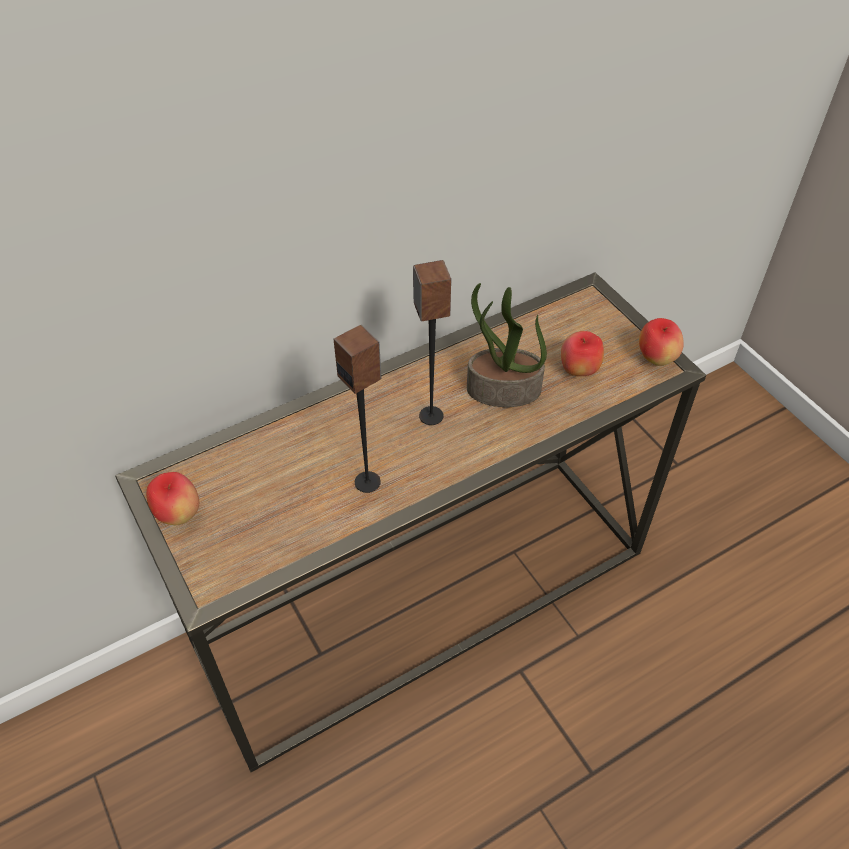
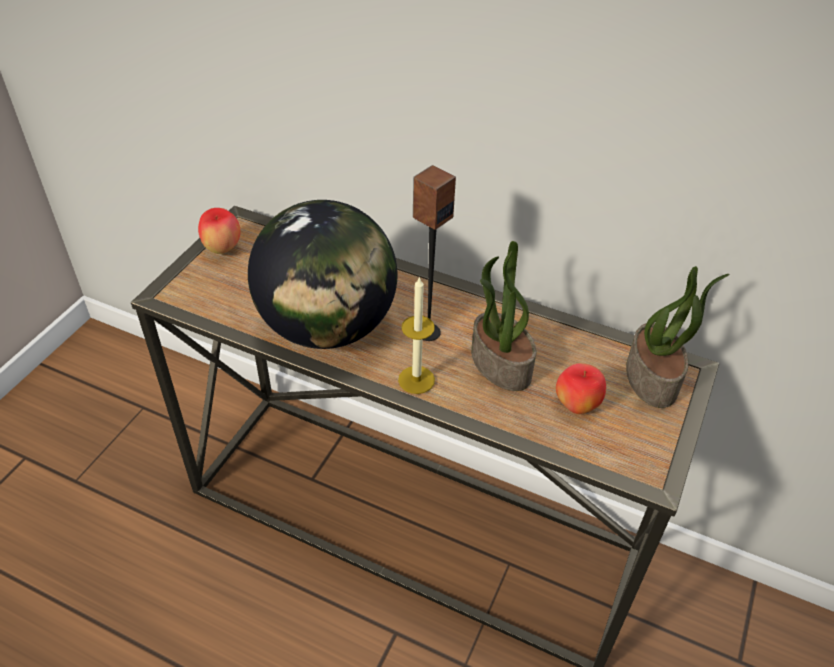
camera: 55 degrees right, 5 degrees down
(368, 482) = (327, 327): speaker -> globe
(481, 451) = (416, 380): none -> candle
(585, 314) = (653, 378): none -> potted plant
(656, 359) = (653, 458): apple -> none

